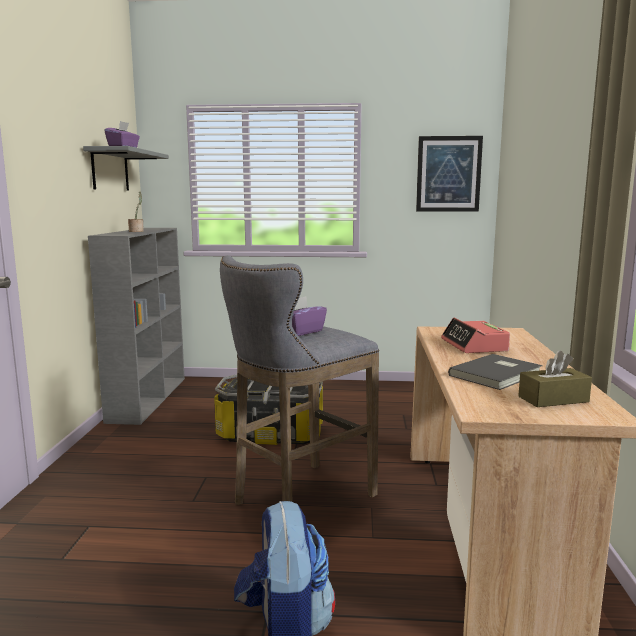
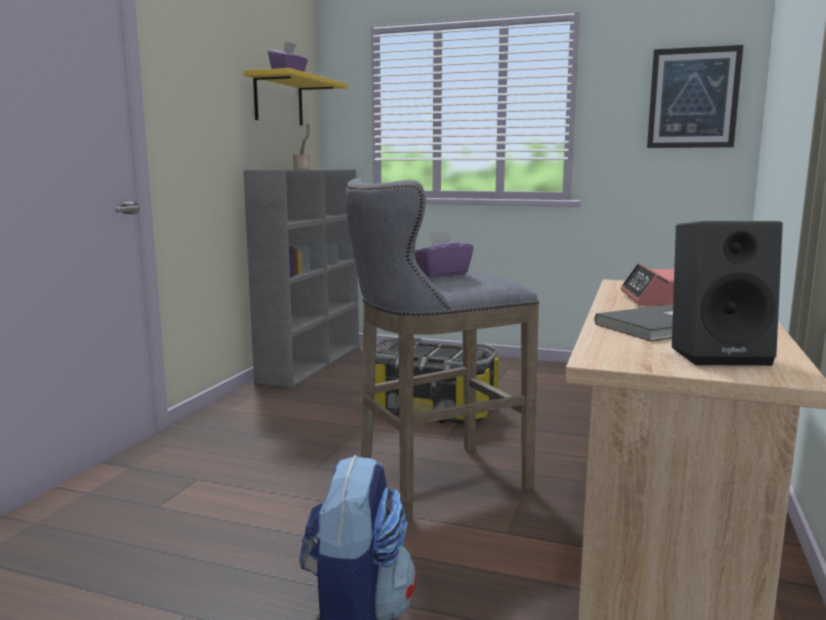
camera: 15 degrees right, 0 degrees up
(110, 170) = (278, 100): grey shelf -> yellow shelf
(553, 399) = (719, 355): brown tissue box -> black speaker

